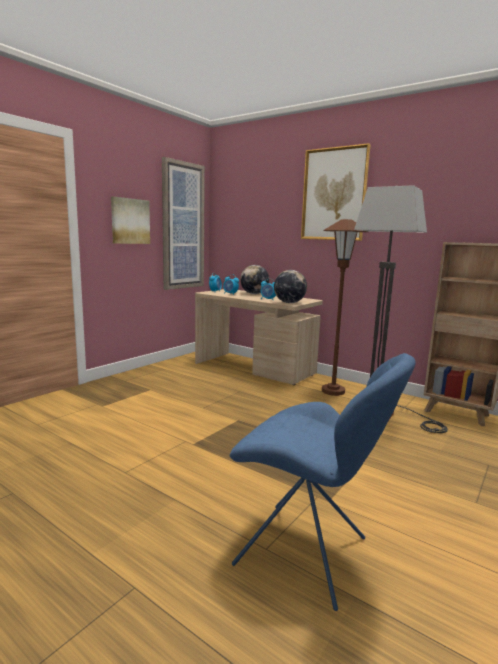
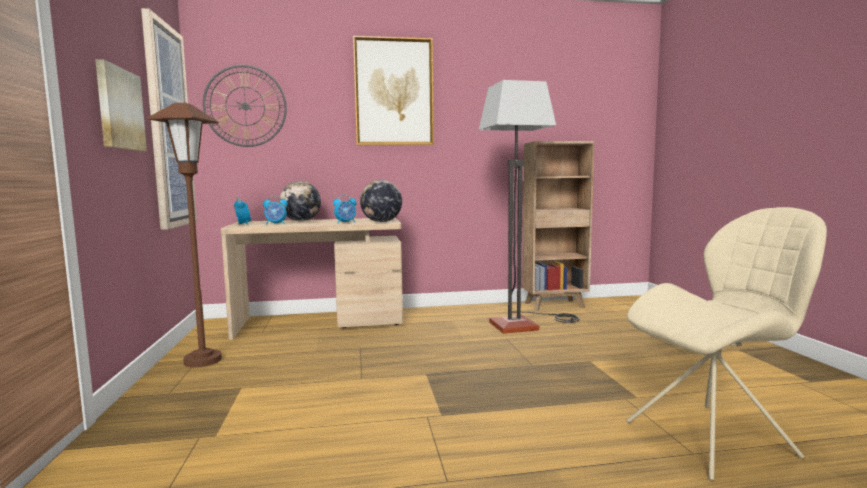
camera: 45 degrees left, 5 degrees down
(237, 209) = (245, 106): none -> wall clock
(307, 554) = (714, 438): blue chair -> beige chair
(333, 391) = (442, 318): brown floor lamp -> brown floor lamp (202, 360)

